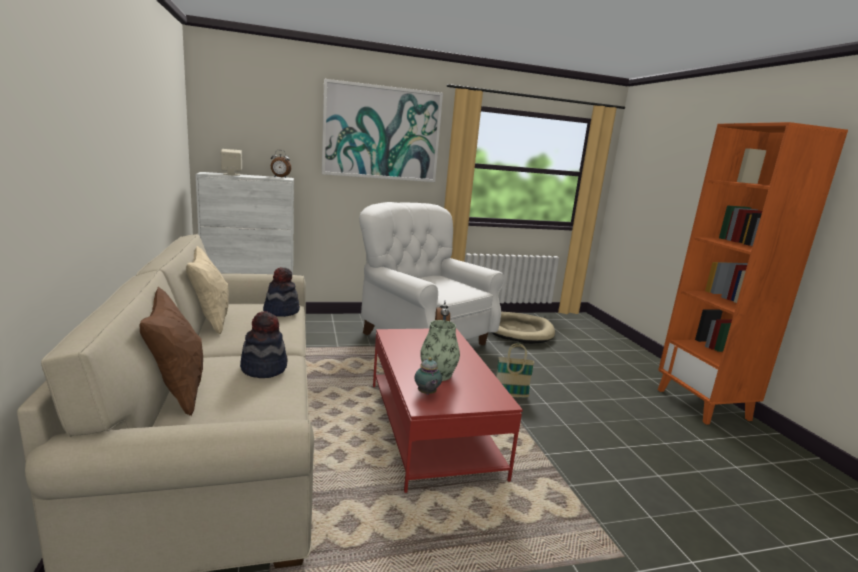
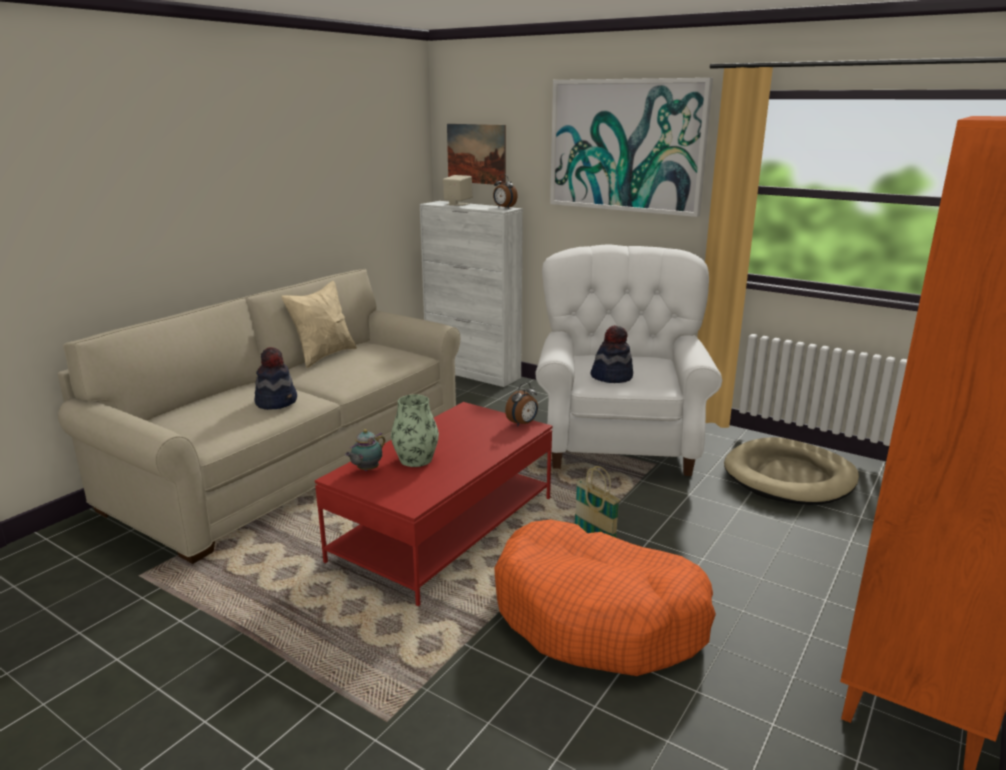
camera: 50 degrees right, 5 degrees up
(177, 392) = (202, 400): brown pillow -> none
(242, 131) = (476, 154): none -> picture
(281, 311) = (392, 360): hat -> hat (612, 377)
(582, 432) = (599, 616): none -> orange dog bed

